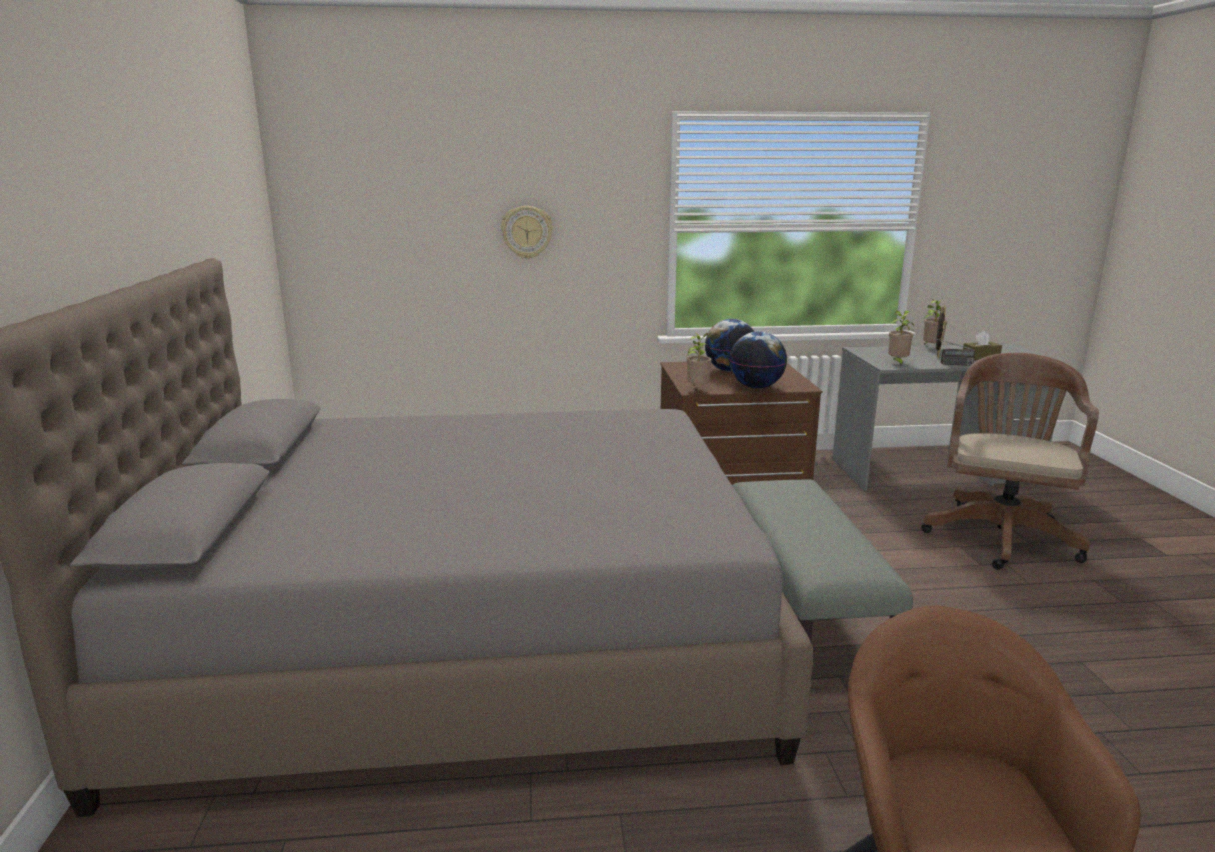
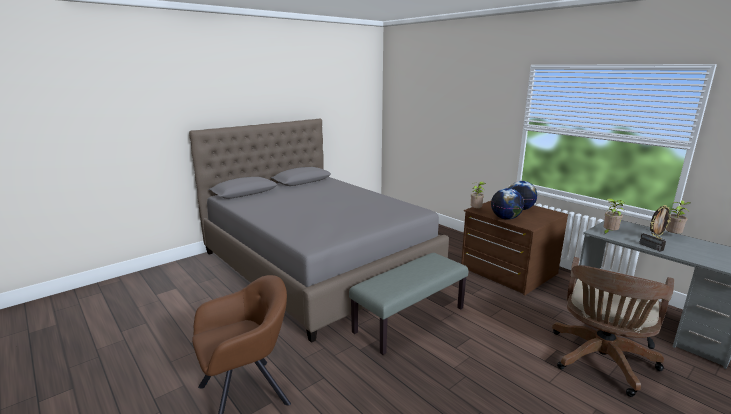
camera: 55 degrees right, 0 degrees up
(527, 232) = (460, 121): wall clock -> none
(980, 357) = (689, 251): brown tissue box -> none
(1000, 534) = (600, 362): brown office chair -> brown office chair turned 135 degrees clockwise

